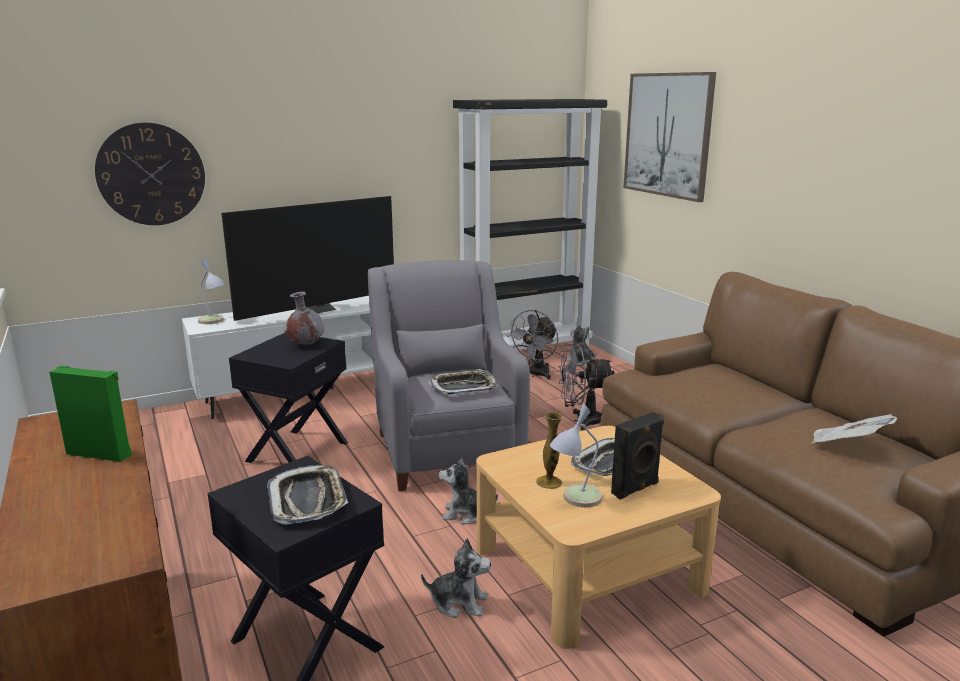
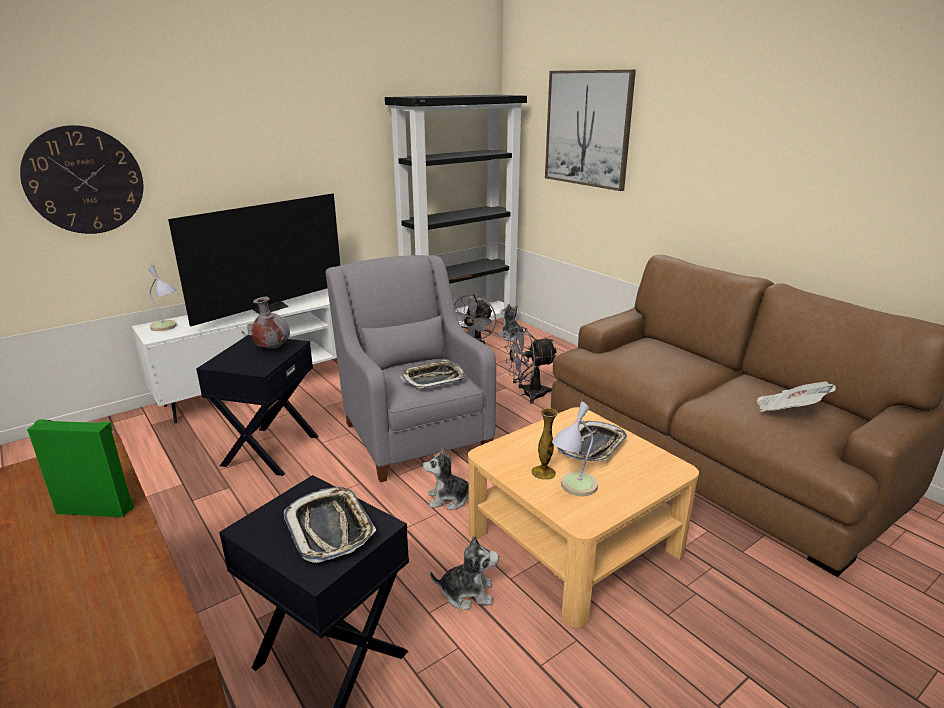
camera: 10 degrees left, 5 degrees up
(636, 489) = (623, 471): black speaker -> none

